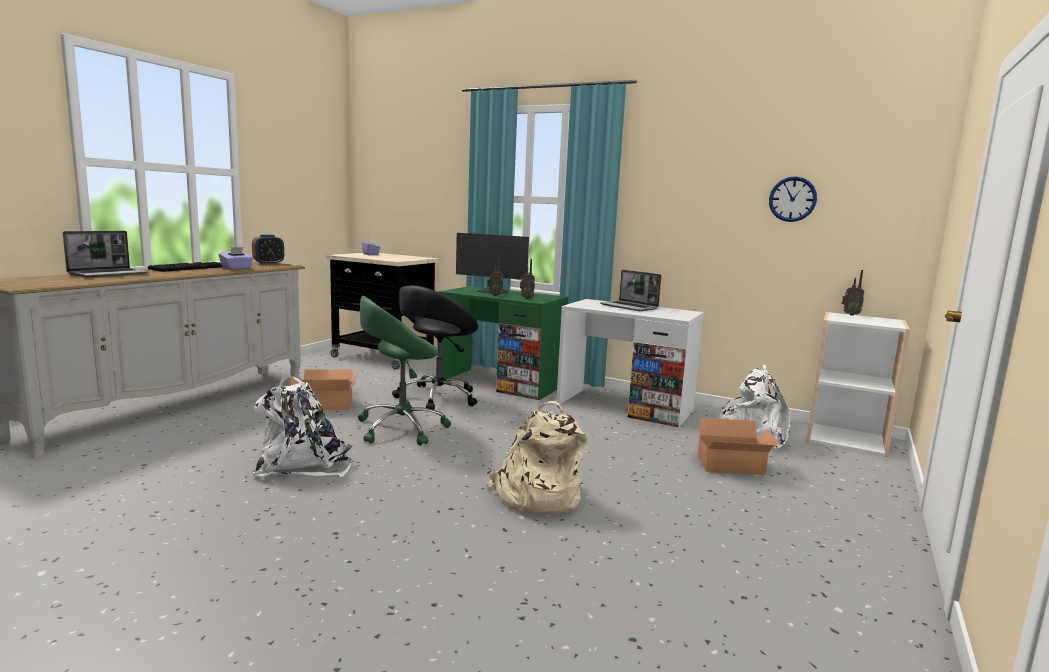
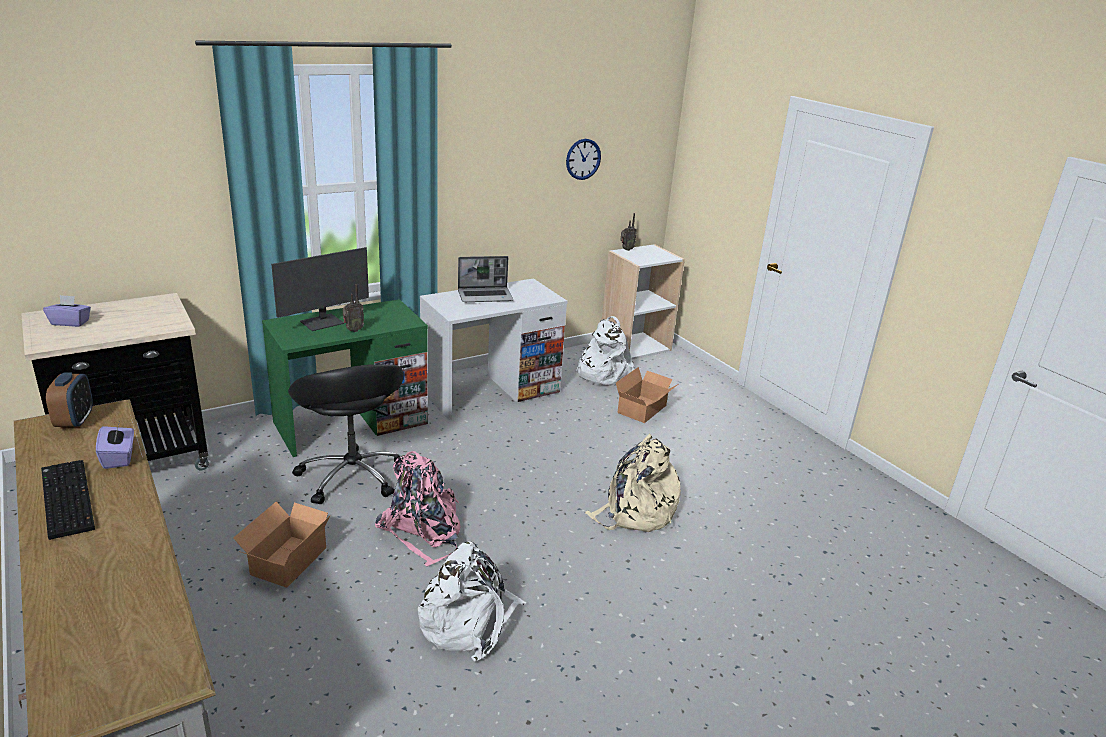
camera: 60 degrees left, 15 degrees up
(109, 274) = (83, 583): laptop -> none
(399, 428) = (423, 531): green office chair -> pink backpack
(527, 298) = (388, 321): radio -> none

